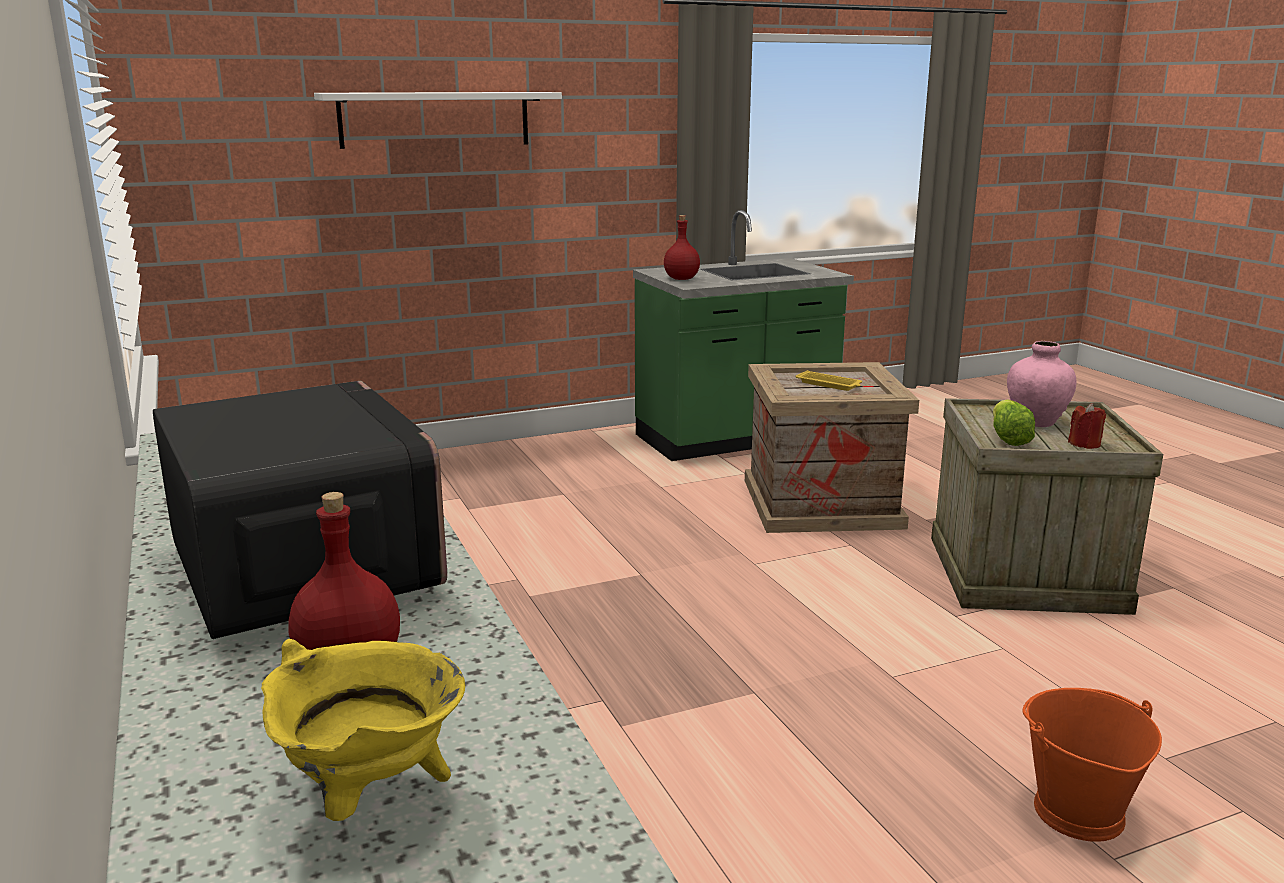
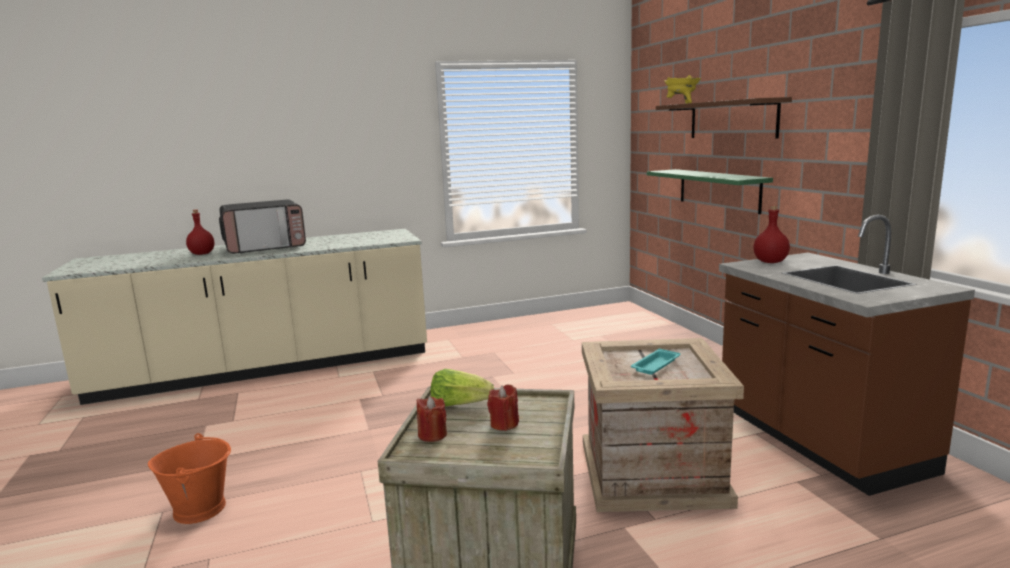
camera: 95 degrees right, 5 degrees down
(371, 799) = (145, 258): yellow cooking pot -> yellow cooking pot (682, 104)
(417, 225) = (718, 190): none -> green shelf
(435, 119) = (732, 119): white shelf -> brown shelf
(736, 439) = (818, 442): green counter -> brown counter
(829, 384) = (655, 365): yellow tray -> turquoise tray
(1035, 422) = (504, 424): pink vase -> red candle

